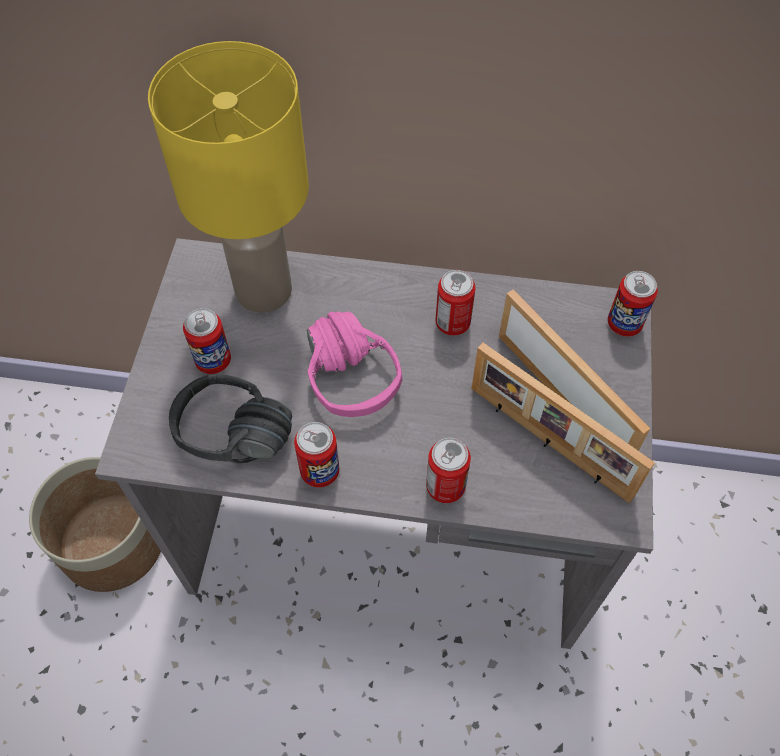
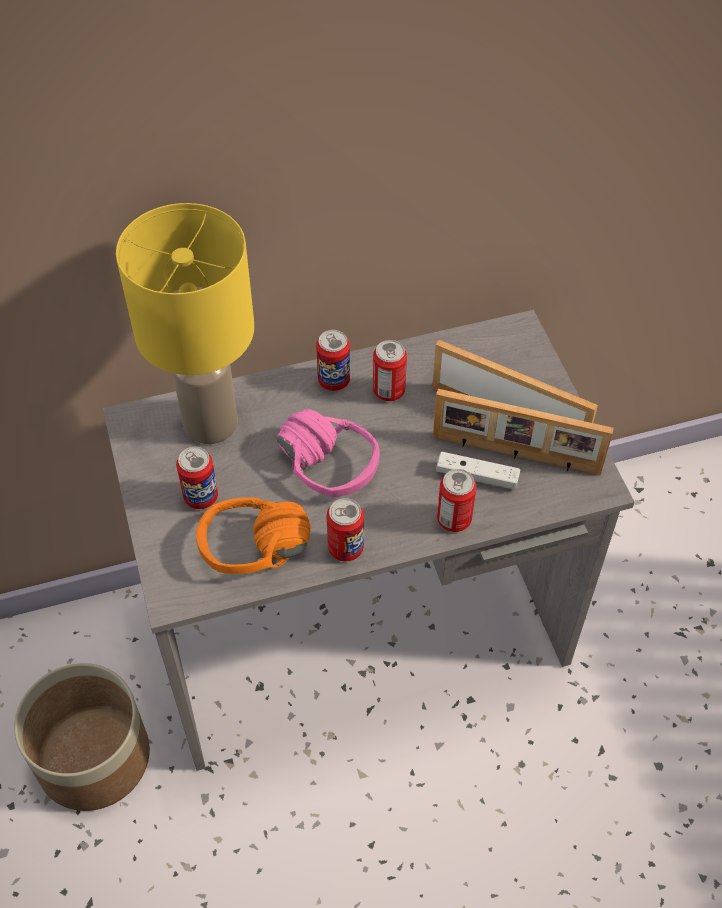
camera: 25 degrees left, 5 degrees down
(228, 448) = (257, 561): black headphones -> orange headphones
(494, 450) = (477, 476): none -> white game controller
(624, 324) = (526, 342): can -> can (334, 381)

